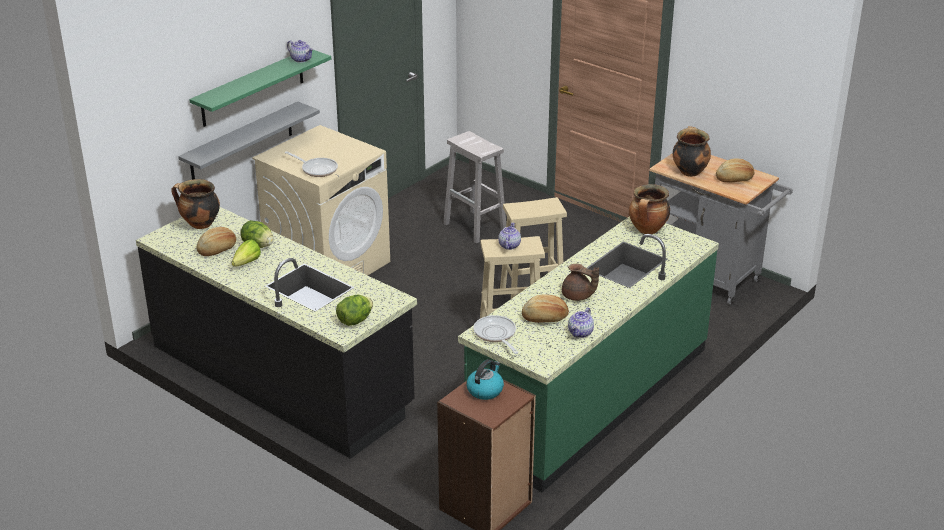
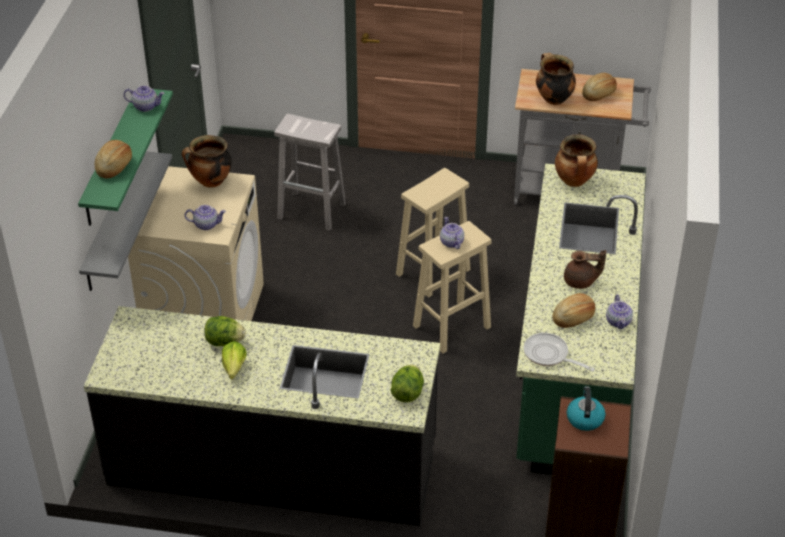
camera: 30 degrees left, 10 degrees up
(199, 224) = (135, 339): cooking pot -> cooking pot (210, 182)
(217, 249) = (186, 363): bread -> bread (114, 166)
(317, 169) = (206, 224): frying pan -> teapot

